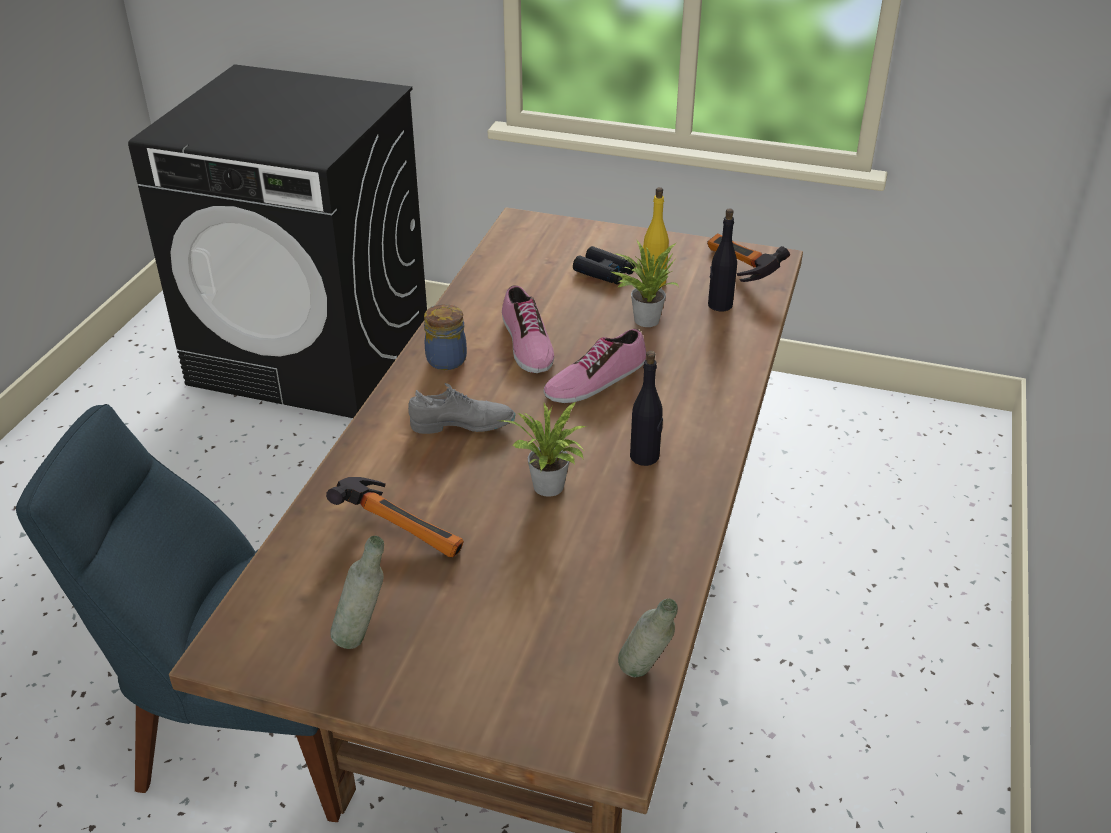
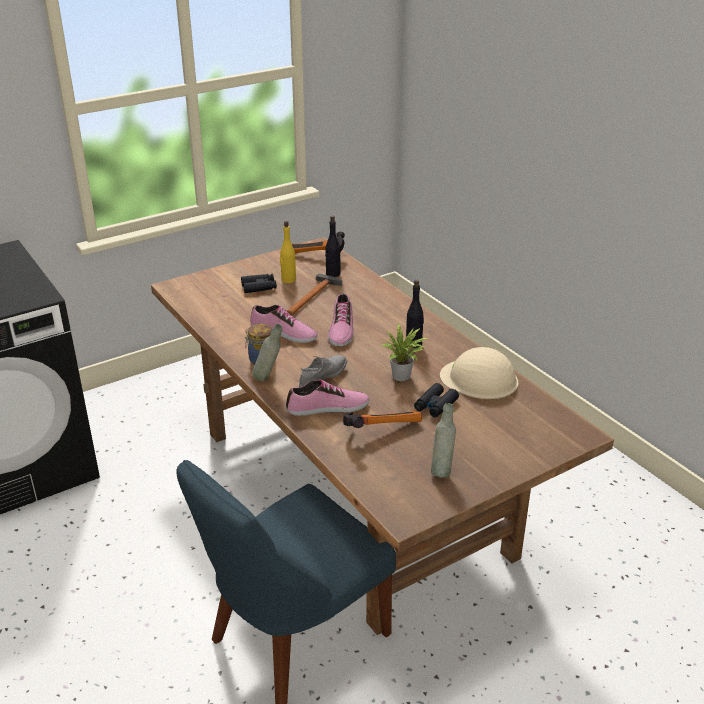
camera: 50 degrees left, 5 degrees down
(401, 463) = (328, 408): none -> shoe
(514, 553) = (435, 405): none -> black binoculars
(633, 563) = (479, 379): none -> beige hard hat
(643, 319) = (313, 296): potted plant -> hammer
(645, 678) = (550, 408): grey bottle -> grey bottle (268, 379)

